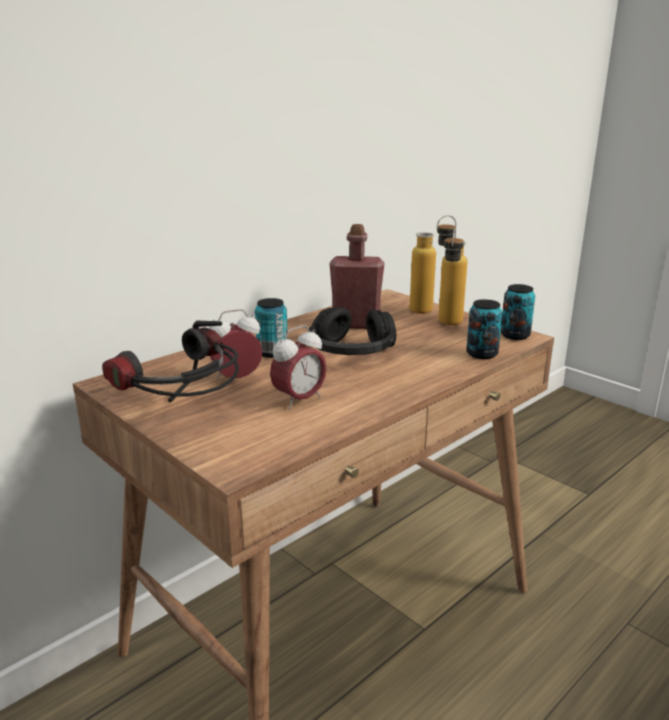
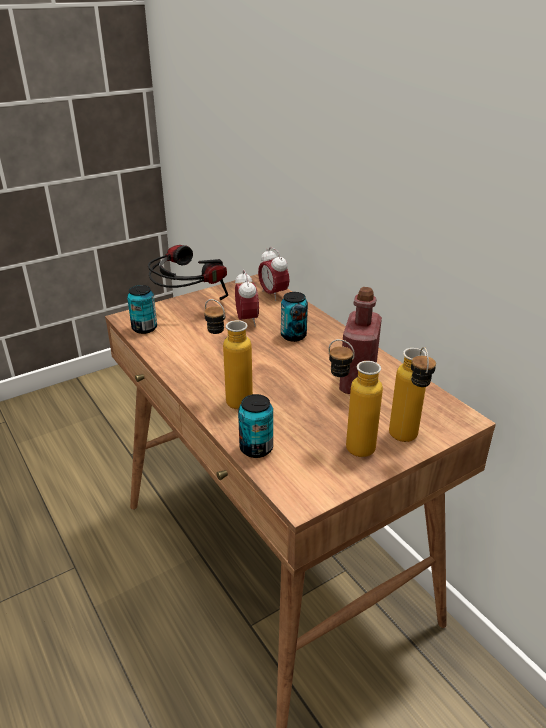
camera: 100 degrees right, 10 degrees up
(299, 400) = (200, 341): alarm clock -> alarm clock (273, 294)
(351, 352) = (284, 372): black headphones -> none
(415, 371) = (230, 399): none -> bottle
(515, 335) = (305, 490): can -> can (144, 328)

